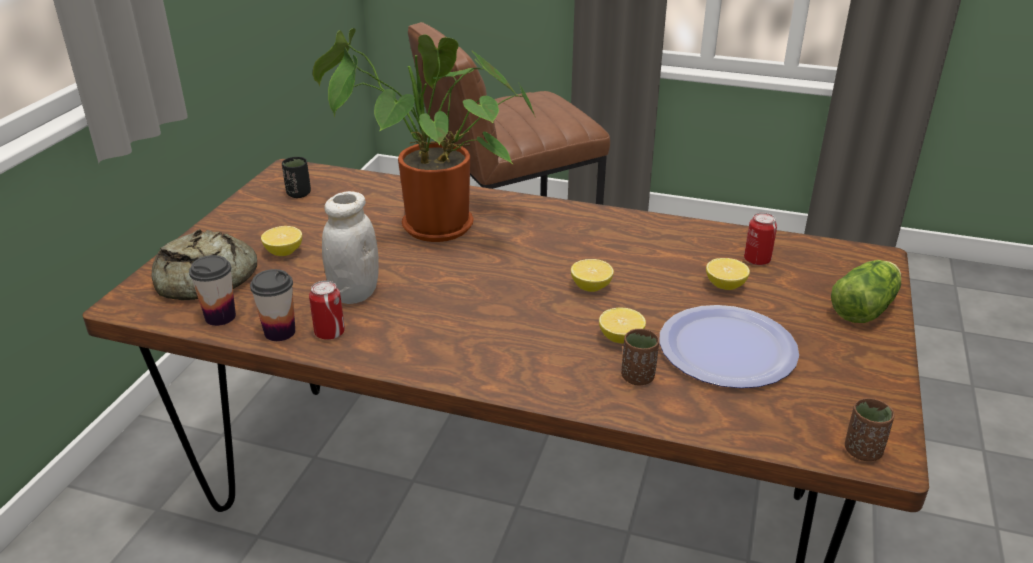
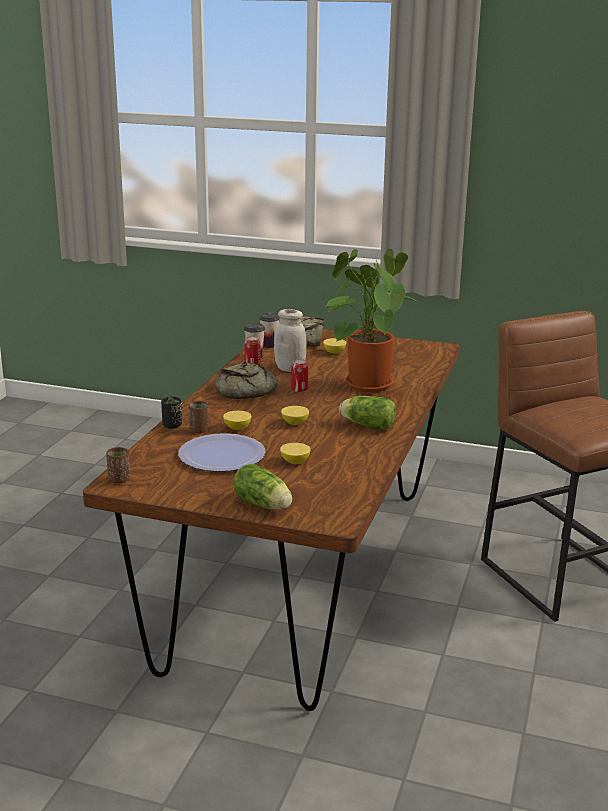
camera: 90 degrees right, 10 degrees down
(299, 194) = (407, 351): black cup -> black cup (172, 425)
(458, 336) = (245, 391): none -> bread
(589, 233) = (366, 425): none -> lettuce
(757, 260) = (331, 476): can -> can (299, 390)

